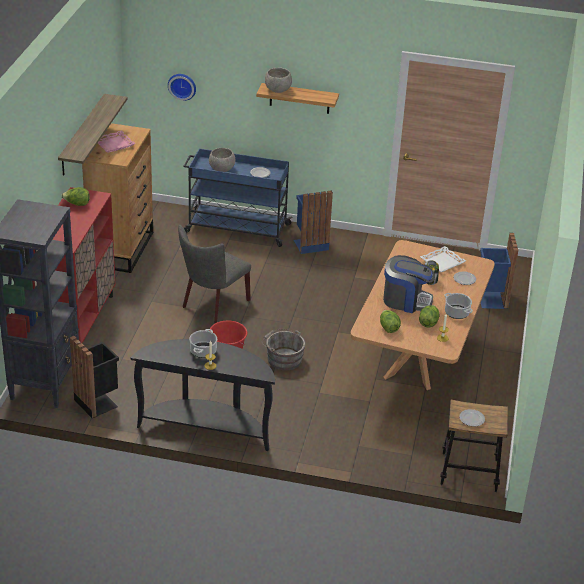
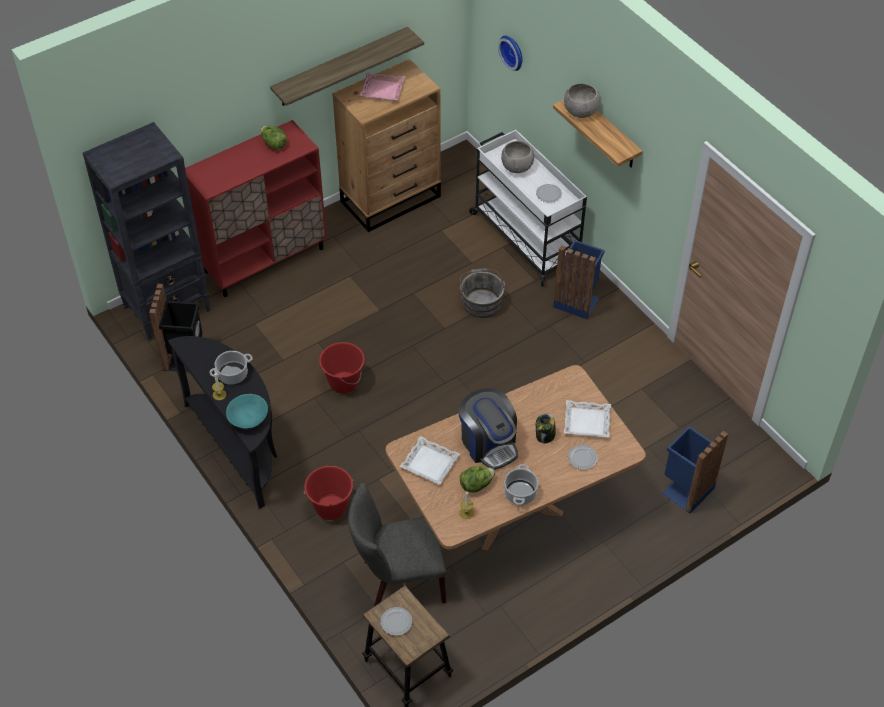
camera: 45 degrees right, 15 degrees up
(212, 305) = (398, 315): grey chair -> grey chair (398, 581)
(236, 228) = (525, 237): blue cart -> white cart
(248, 367) = (248, 418): none -> turquoise bowl
(283, 358) = (390, 418): grey bucket -> grey bucket (481, 301)
(311, 424) = (331, 508): none -> red bucket
(388, 328) = (429, 464): lettuce -> white tray

